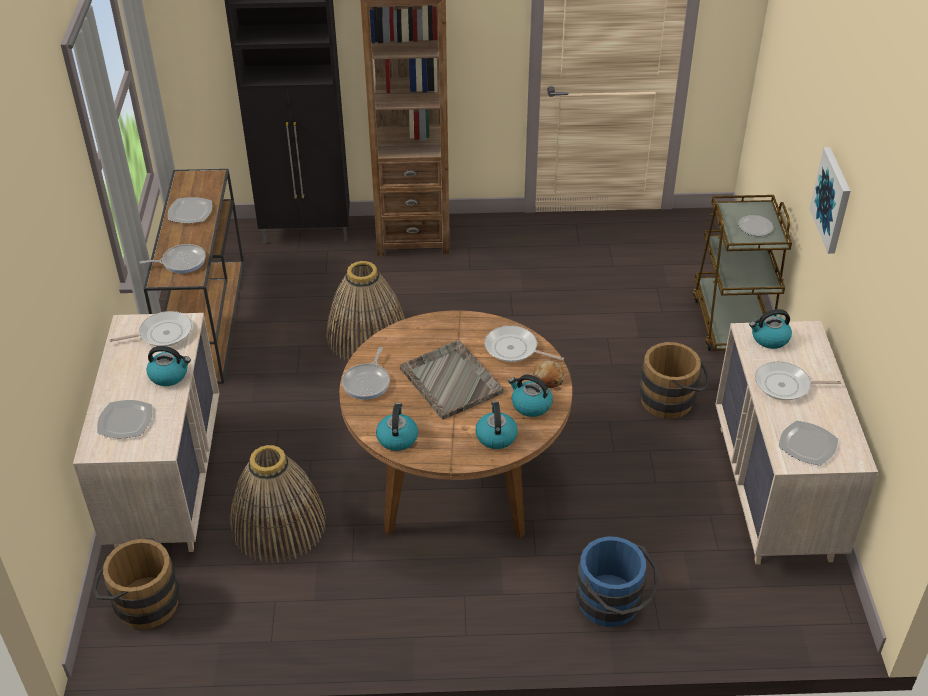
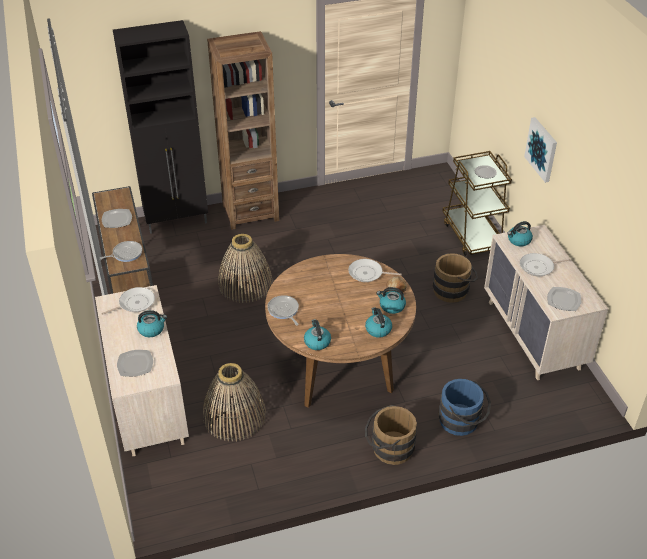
camera: 15 degrees left, 0 degrees up
(141, 602) = (163, 483): brown bucket -> brown bucket (388, 448)
(367, 382) = (283, 310): frying pan -> frying pan turned 150 degrees clockwise
(450, 380) = (336, 300): grey tray -> none

